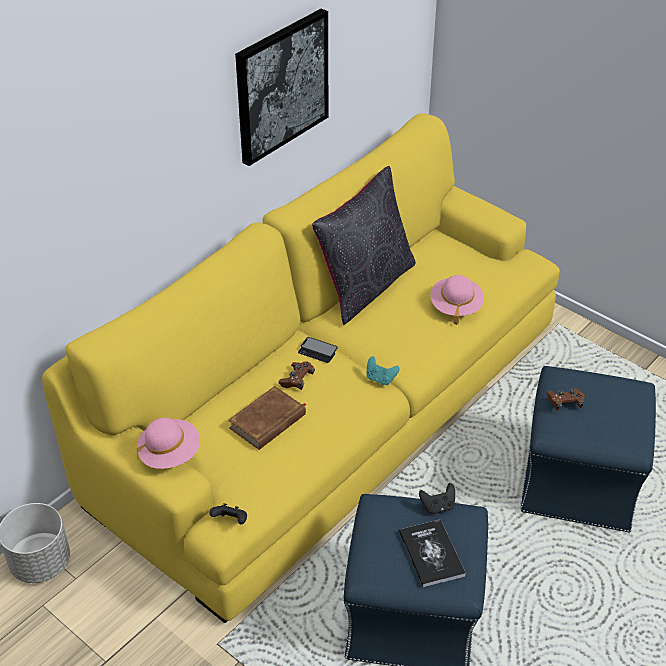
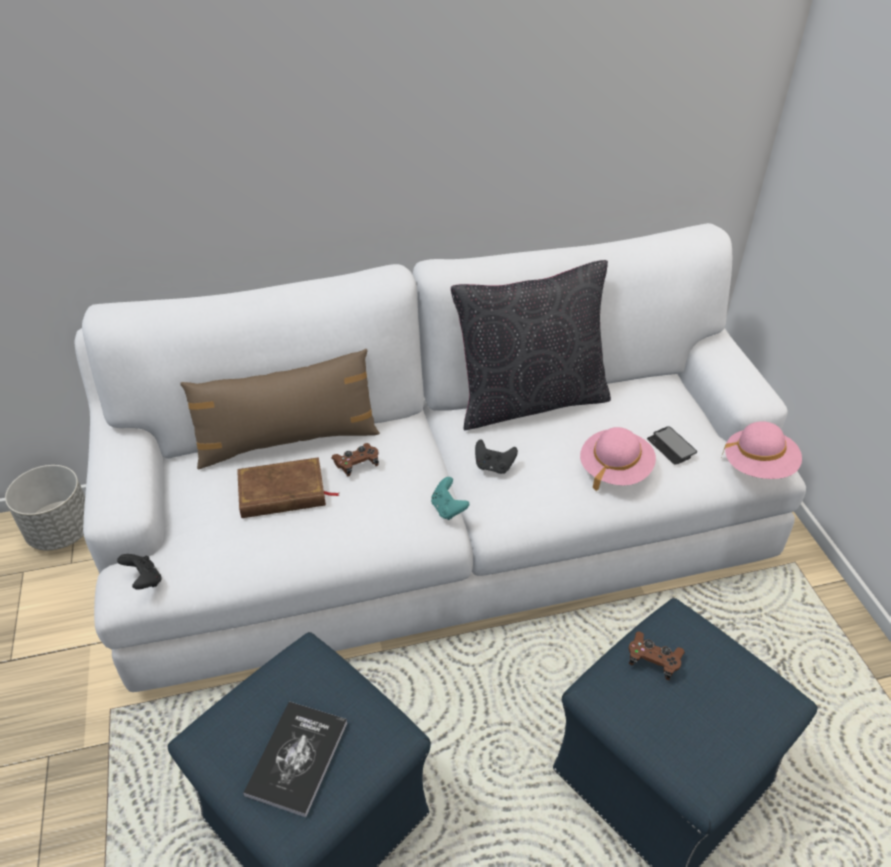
camera: 35 degrees right, 0 degrees up
(170, 454) = (139, 473): pink hat -> pink hat (758, 466)
(233, 388) = (288, 441): none -> brown pillow
(281, 86) = (486, 105): picture -> none
(317, 351) = (410, 444): phone -> phone (671, 446)
(331, 411) = (444, 529): yellow sofa -> white sofa
(437, 506) = (365, 700): black game controller -> black game controller (494, 466)

